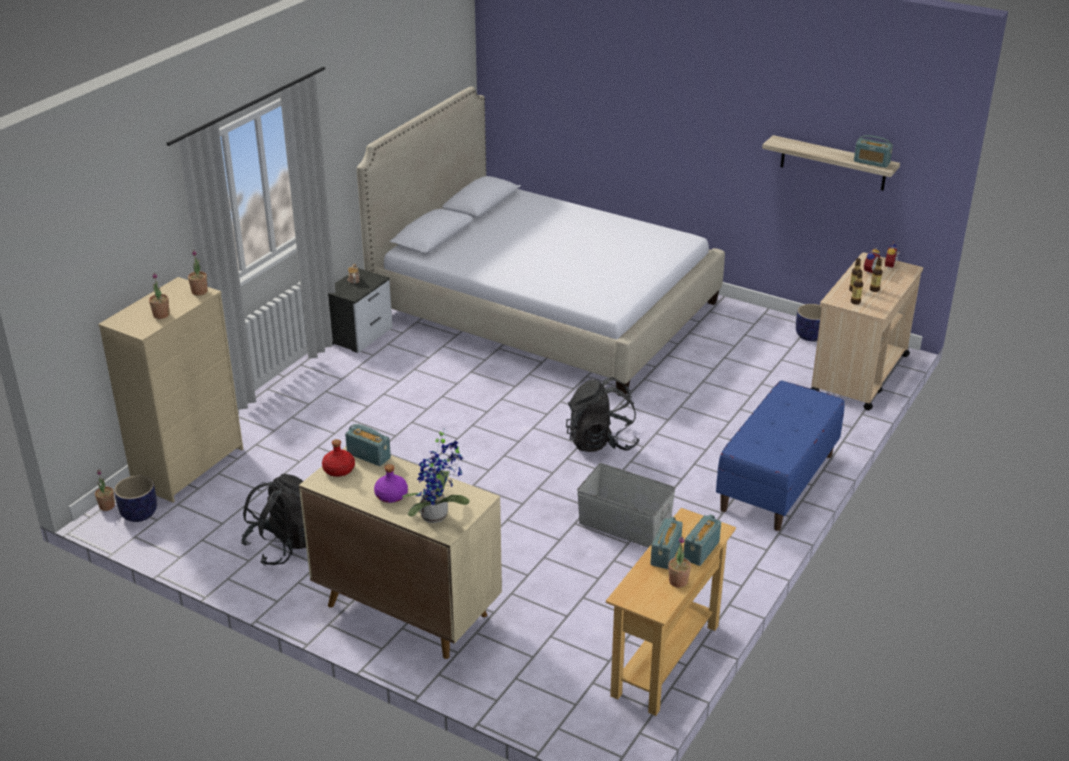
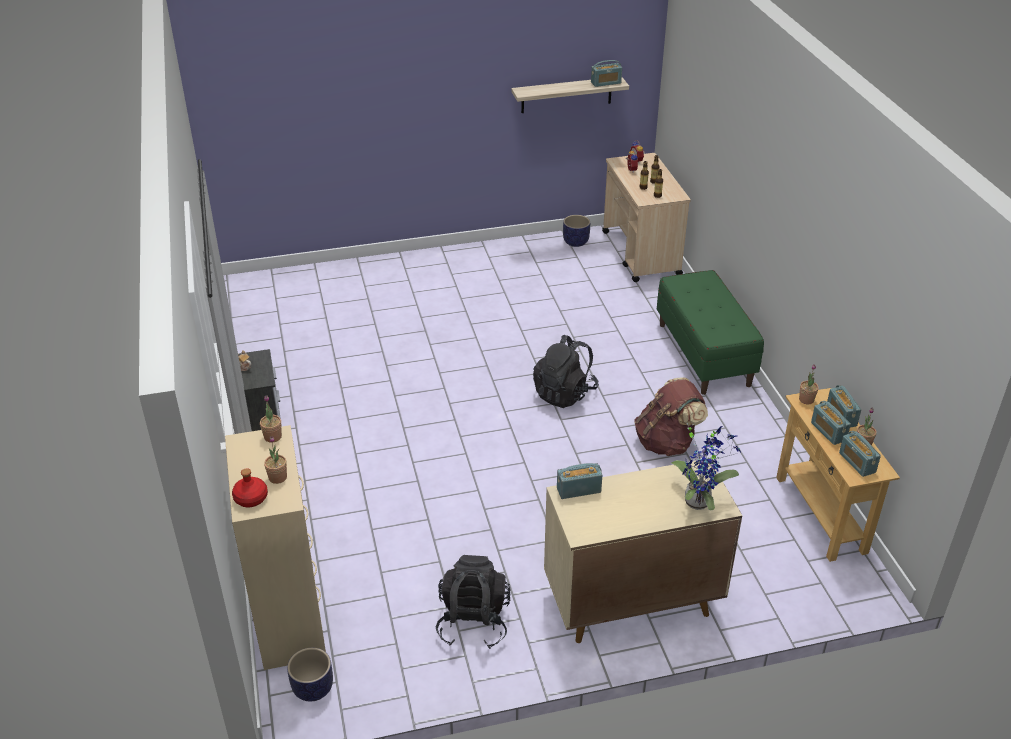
camera: 45 degrees left, 5 degrees up
(107, 506) = (272, 704): potted plant -> potted plant (806, 400)
(338, 470) = (577, 515): red bottle -> red bottle (250, 498)
(391, 495) = (645, 508): purple bottle -> none
(544, 309) = (372, 316): bed -> none
(624, 525) = (667, 442): grey storage box -> brown backpack
(646, 589) = (857, 462): none -> radio
(777, 482) = (704, 354): blue bench -> green bench

